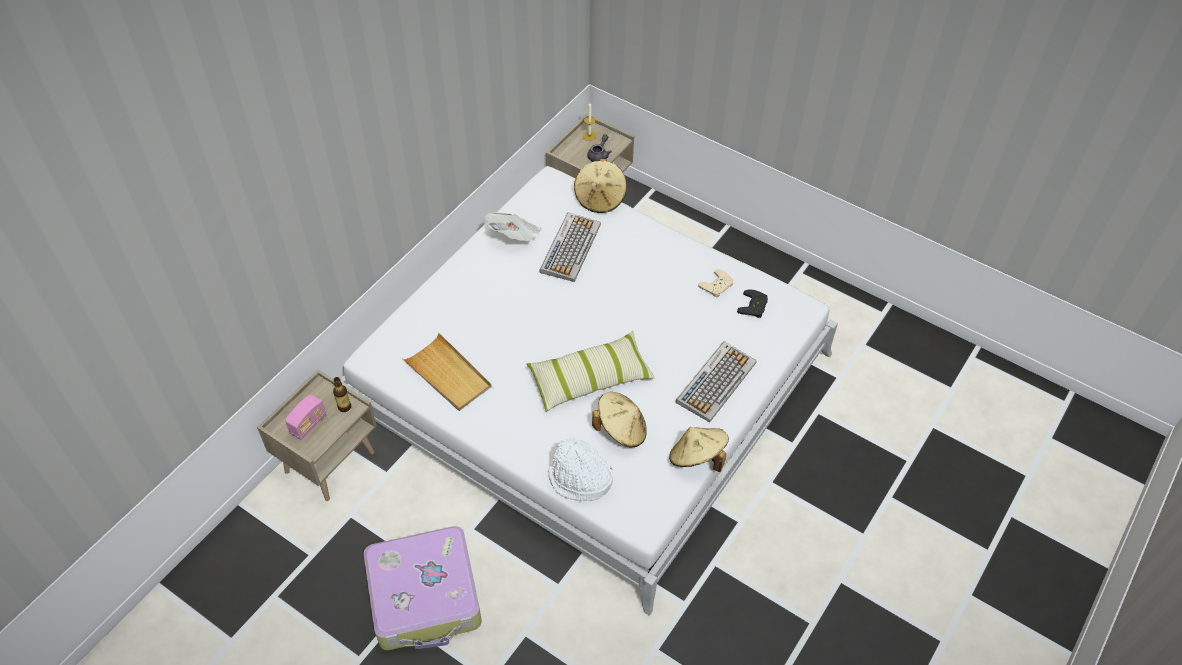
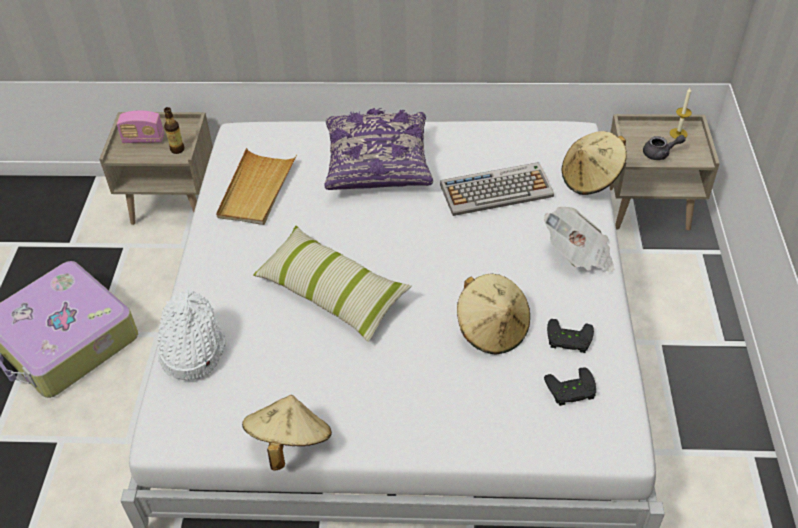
camera: 60 degrees right, 5 degrees down
(488, 296) = (378, 167): none -> purple pillow
(514, 236) = (470, 145): newspaper -> newspaper (578, 255)
(621, 430) = (282, 352): beige hat -> beige hat (492, 329)
(716, 381) = (419, 407): keyboard -> none
(717, 286) = (568, 340): beige game controller -> black game controller

